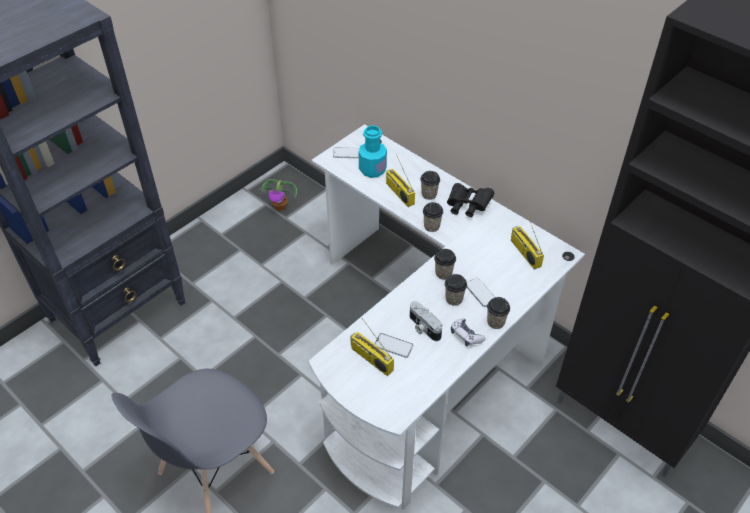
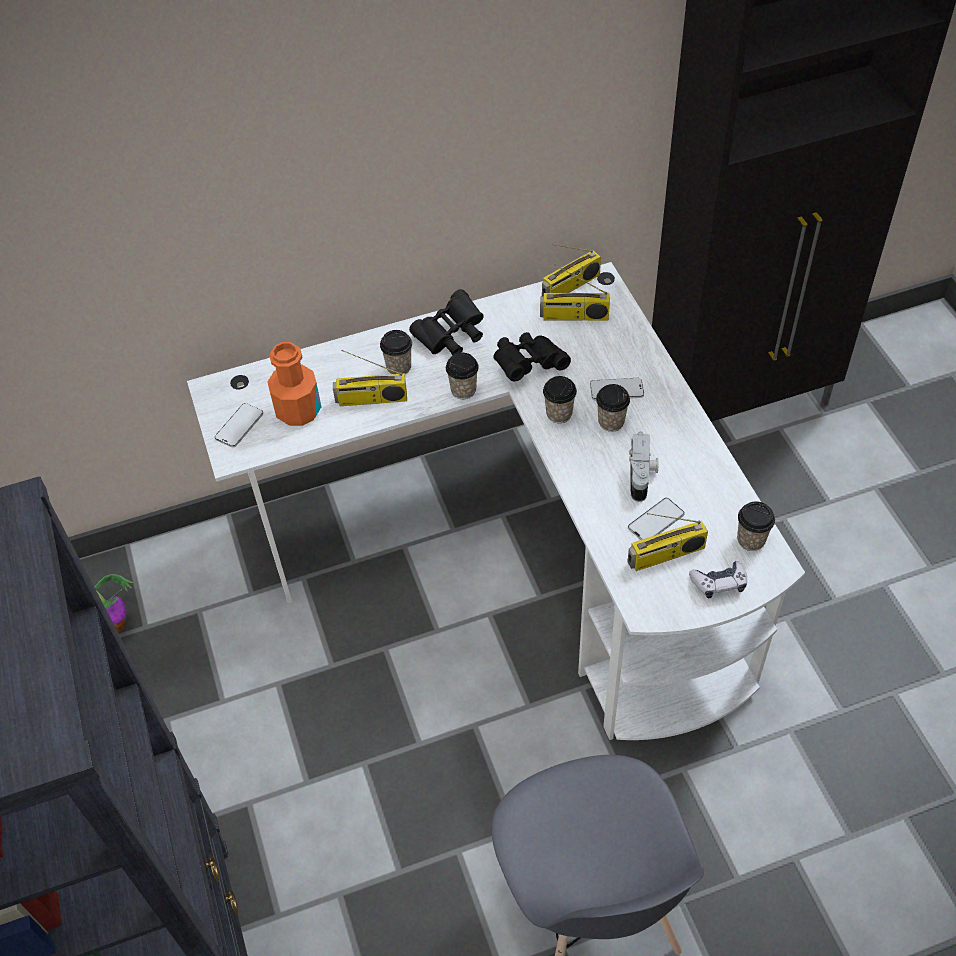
camera: 60 degrees left, 5 degrees up
(372, 169) = (298, 410): turquoise bottle -> orange bottle
(423, 327) = (642, 475): camera -> camera turned 75 degrees counterclockwise
(466, 335) = (680, 436): game controller -> game controller (719, 583)
(470, 246) = (528, 365): none -> black binoculars
(495, 322) = (674, 396): cup -> cup (751, 540)
(546, 242) = (570, 287): none -> radio

